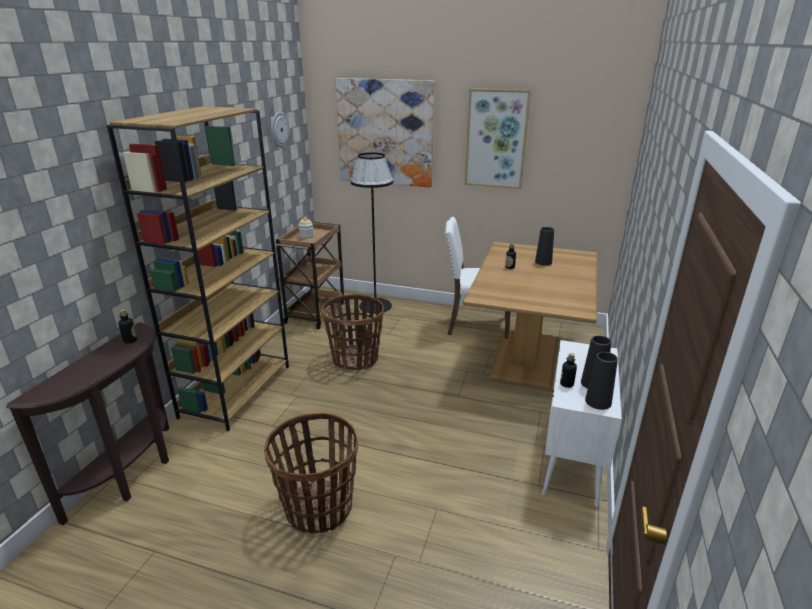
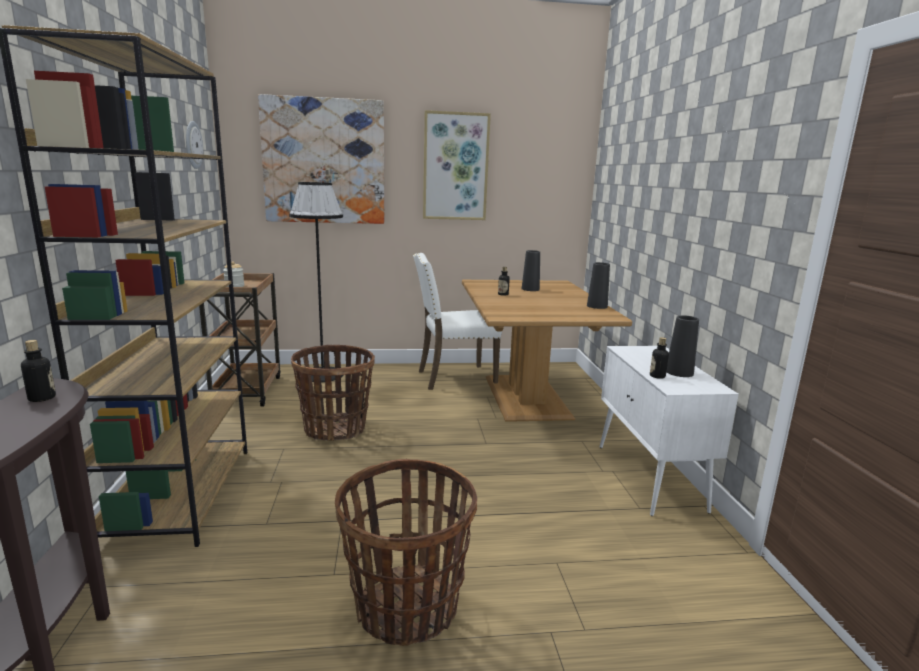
camera: 25 degrees left, 10 degrees down
(598, 402) = (702, 384): black vase -> black vase (597, 306)

